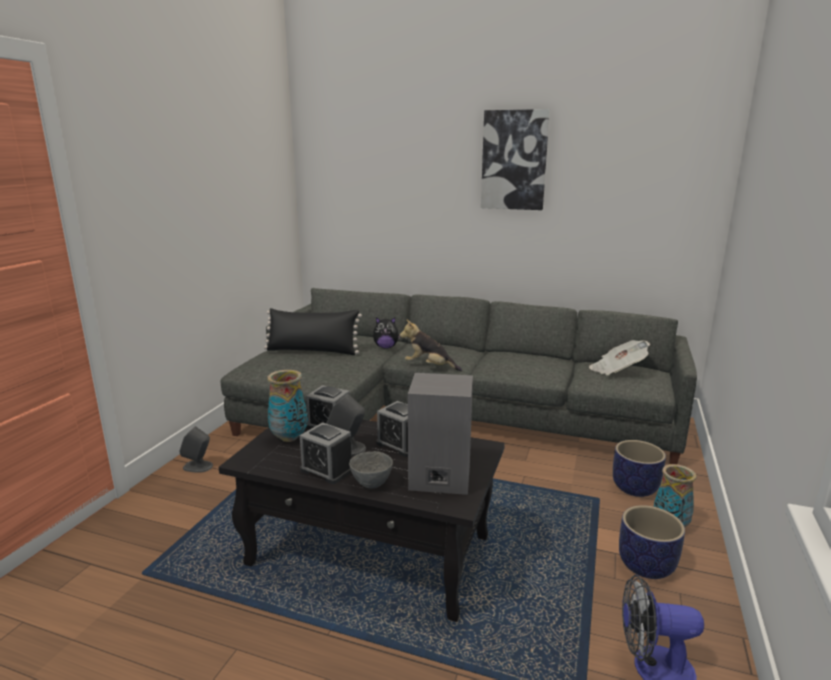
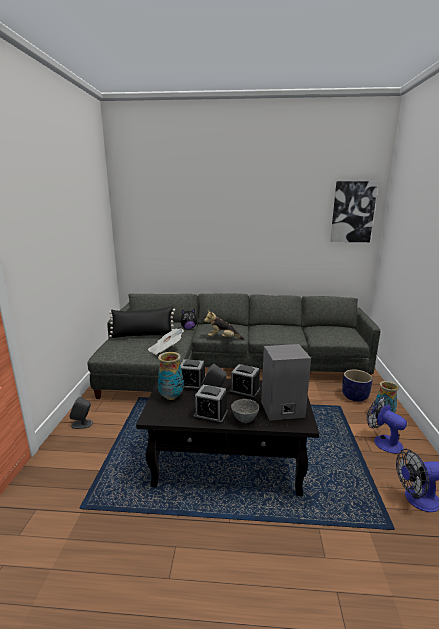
camera: 15 degrees left, 0 degrees up
(514, 160) = (259, 208): picture -> picture (352, 212)
(617, 370) = (330, 330): newspaper -> newspaper (166, 350)
(646, 566) = (383, 441): planter -> fan

